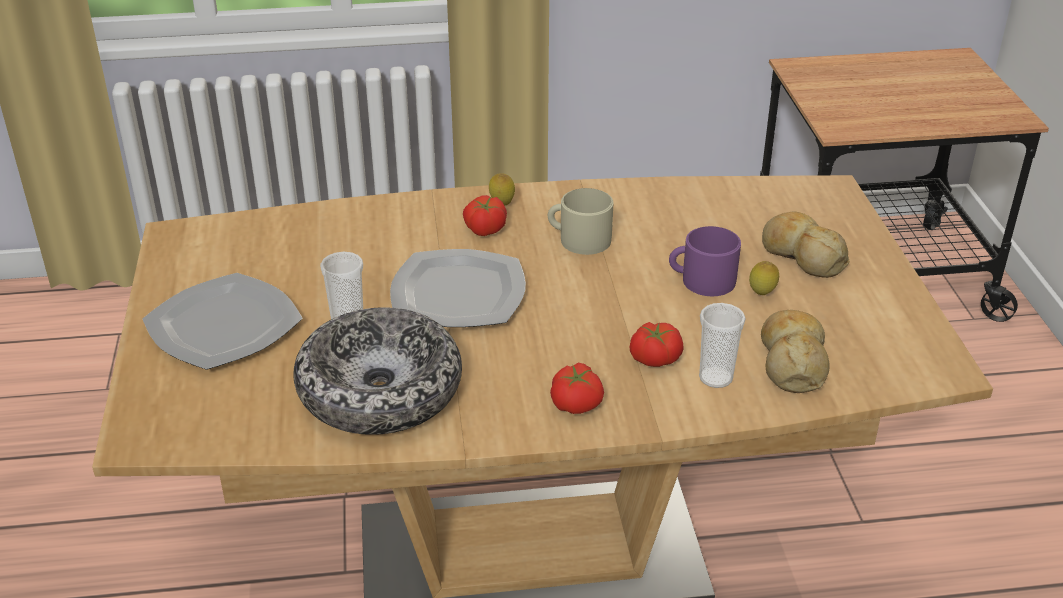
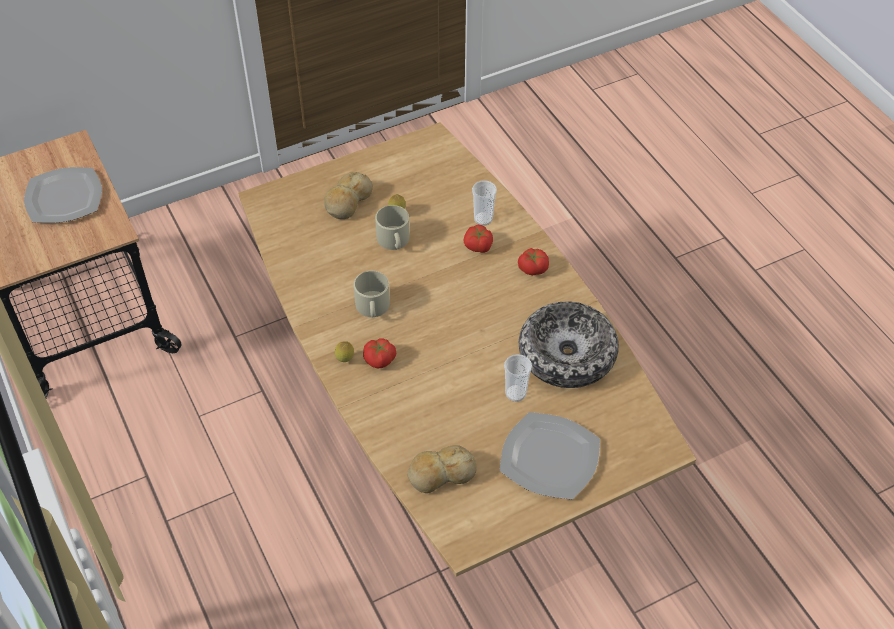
camera: 110 degrees left, 15 degrees up
(457, 292) = (459, 350): plate -> plate (63, 198)
(701, 280) = (394, 241): purple mug -> beige mug
(792, 361) = (454, 192): bread -> bread (441, 474)

